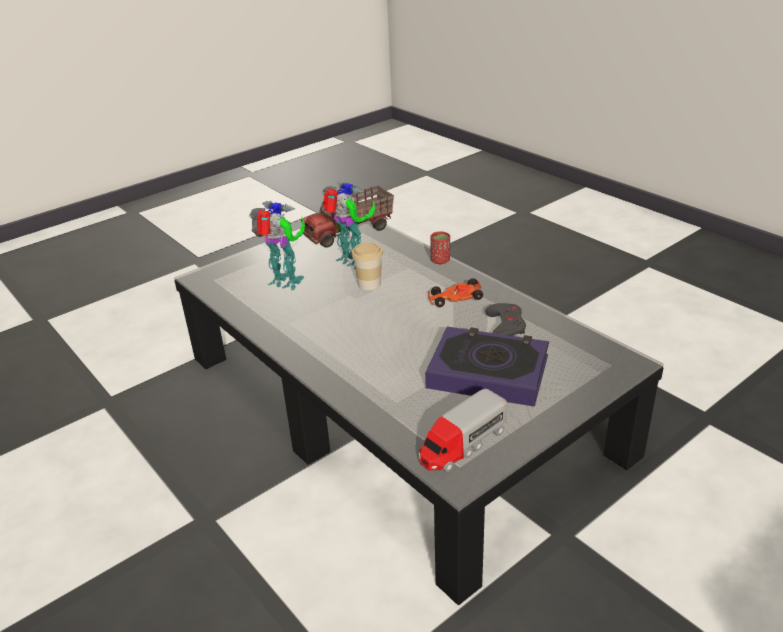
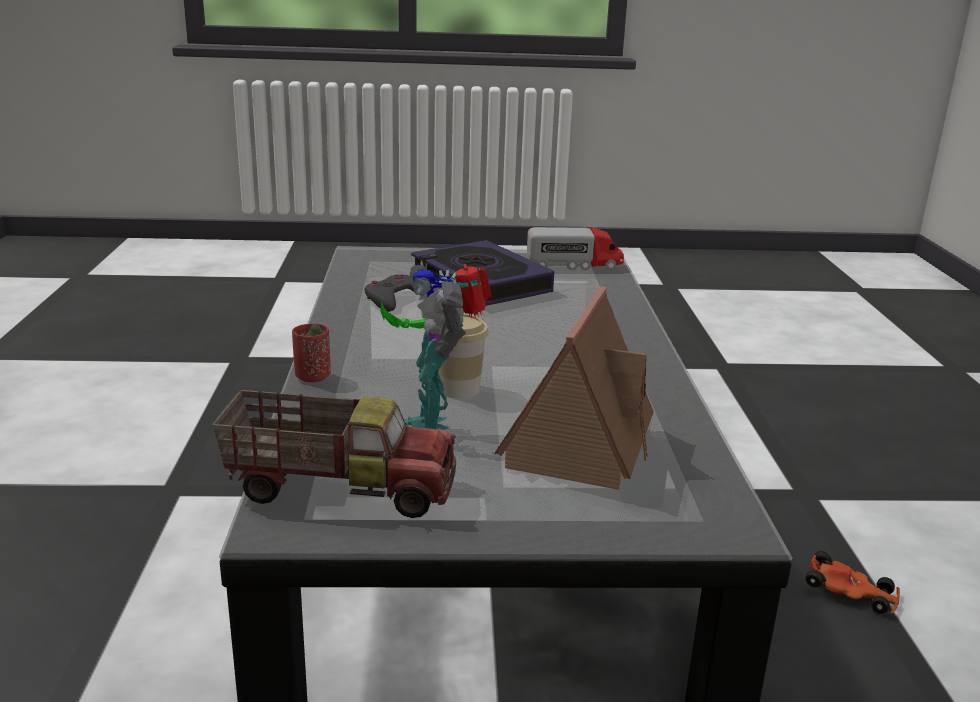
camera: 145 degrees left, 10 degrees down
(286, 283) = (579, 442): toy robot -> toy house
(454, 299) = (392, 335): toy car -> toy car (851, 592)

